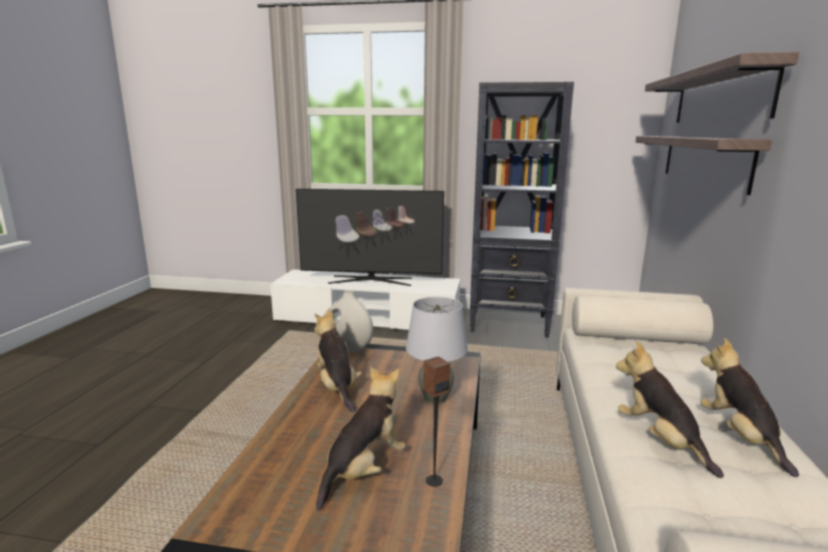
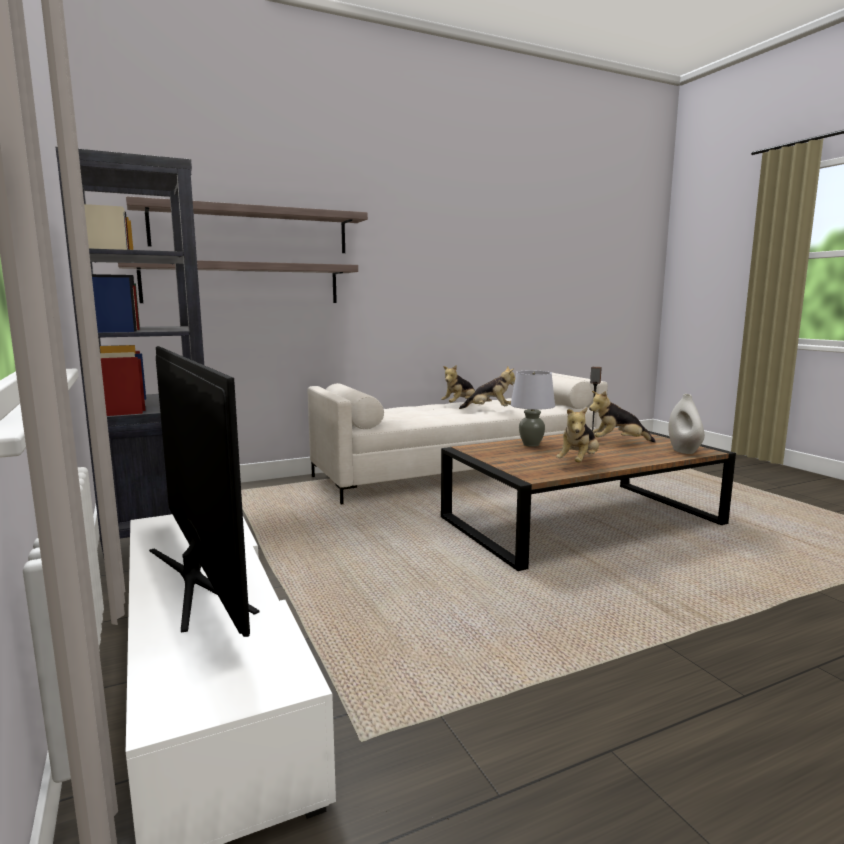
camera: 125 degrees left, 5 degrees down
(347, 349) = (523, 476): white vase -> white vase (684, 451)
(660, 440) = (489, 410): plush toy -> plush toy turned 105 degrees counterclockwise

